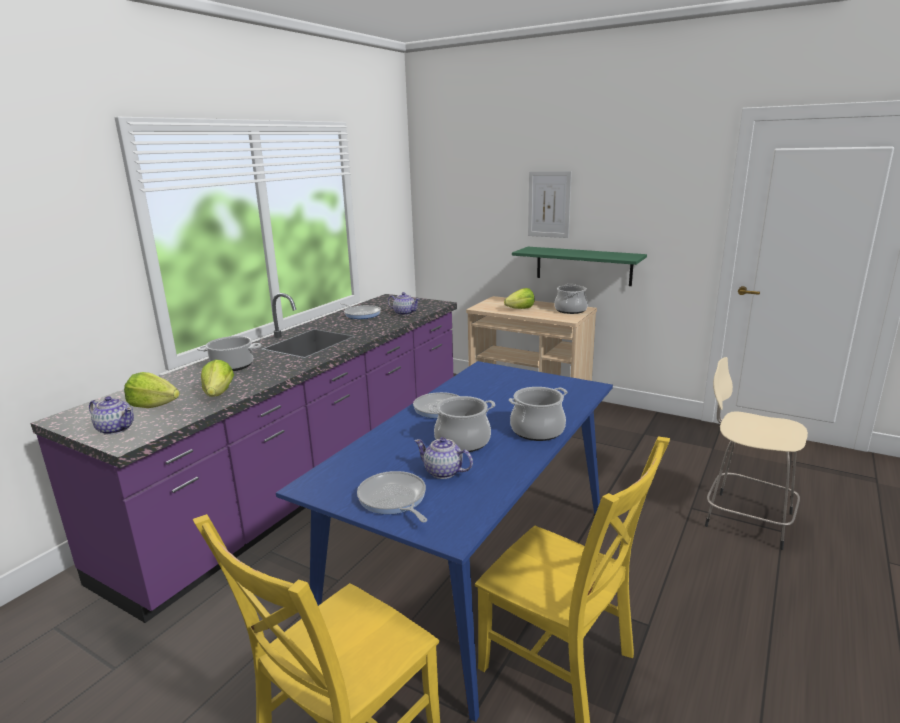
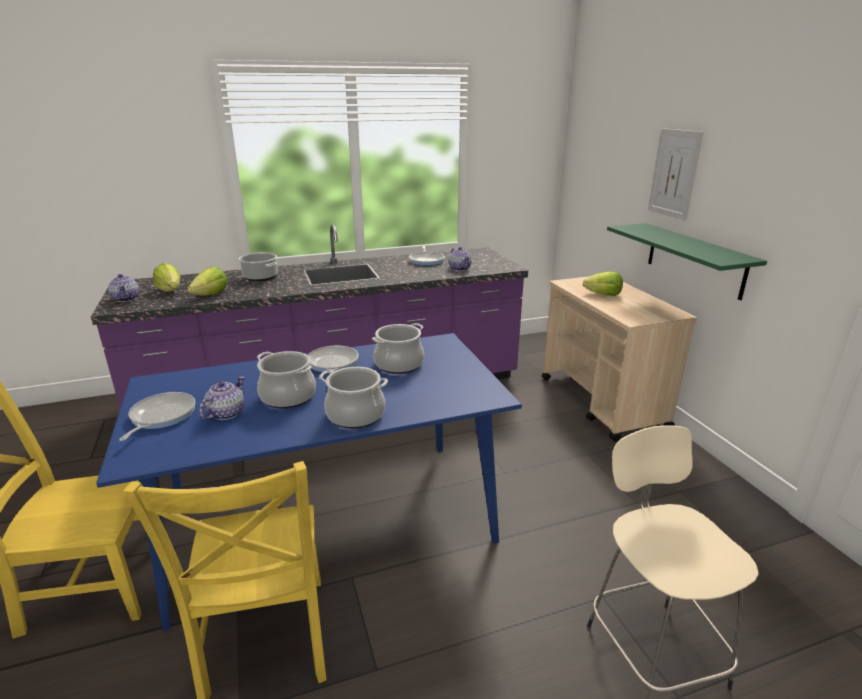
camera: 40 degrees right, 5 degrees up
(443, 472) = (225, 413): teapot -> teapot turned 45 degrees clockwise
(570, 310) = (656, 311): cooking pot -> cooking pot (399, 364)

